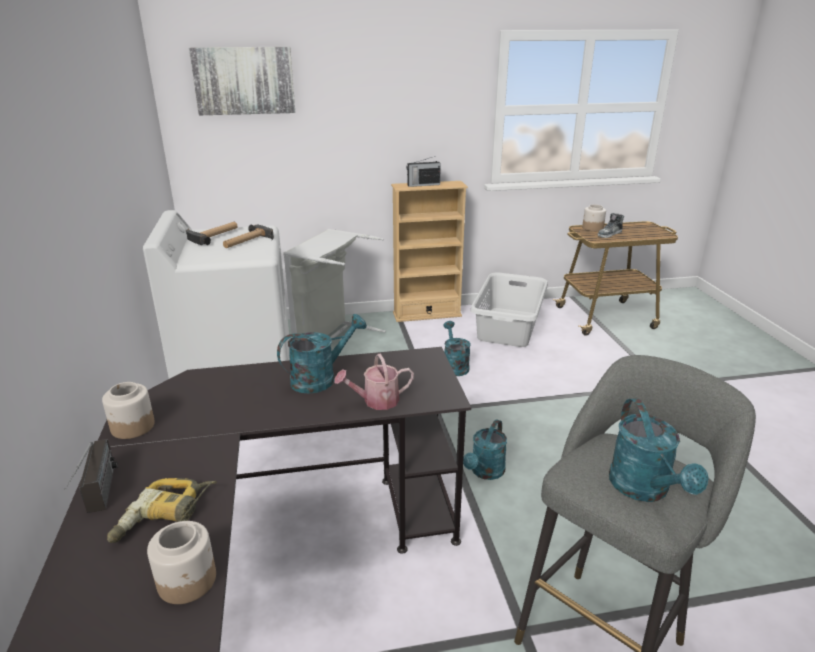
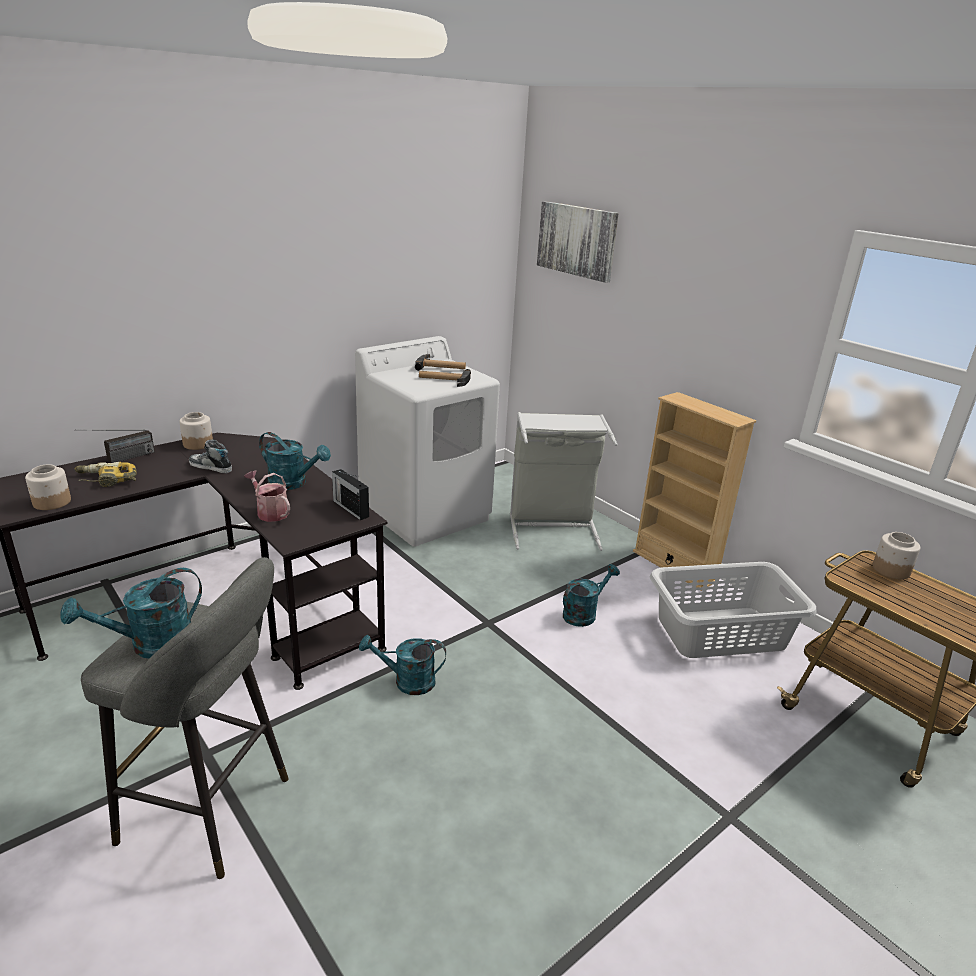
camera: 60 degrees right, 0 degrees up
(423, 185) = (697, 405): radio -> radio (350, 508)
(609, 234) = (891, 588): shoe -> shoe (210, 467)

